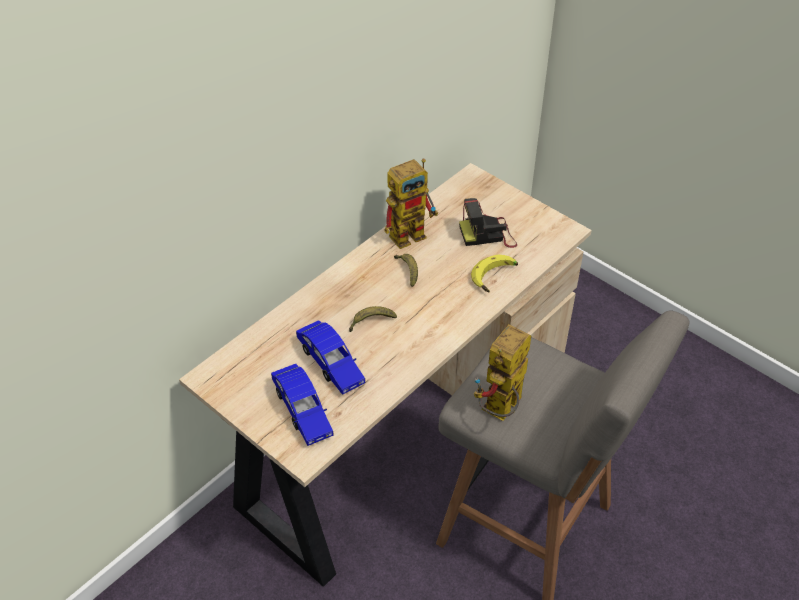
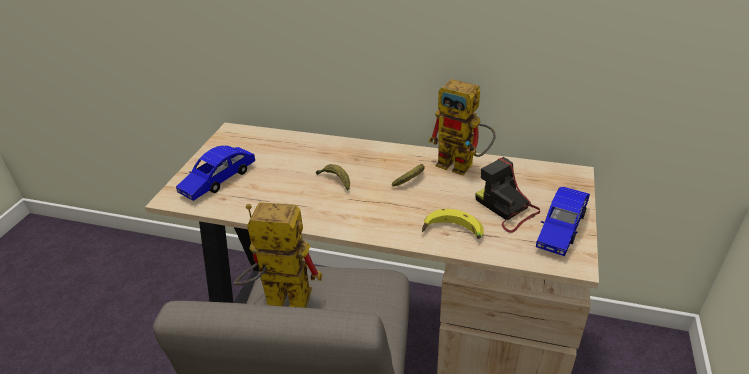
camera: 65 degrees right, 10 degrees down
(330, 363) = (276, 176): blue toy car -> blue toy car (562, 228)

